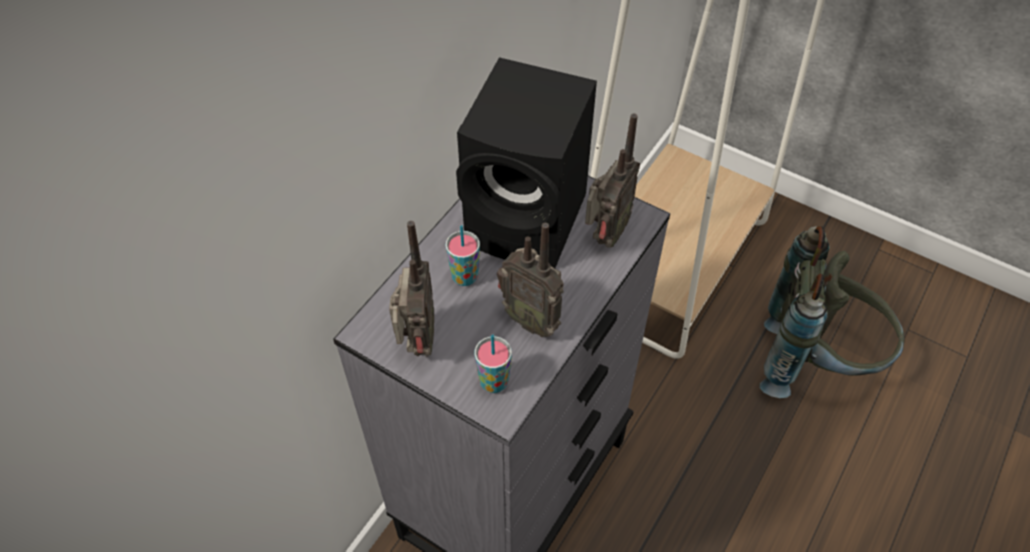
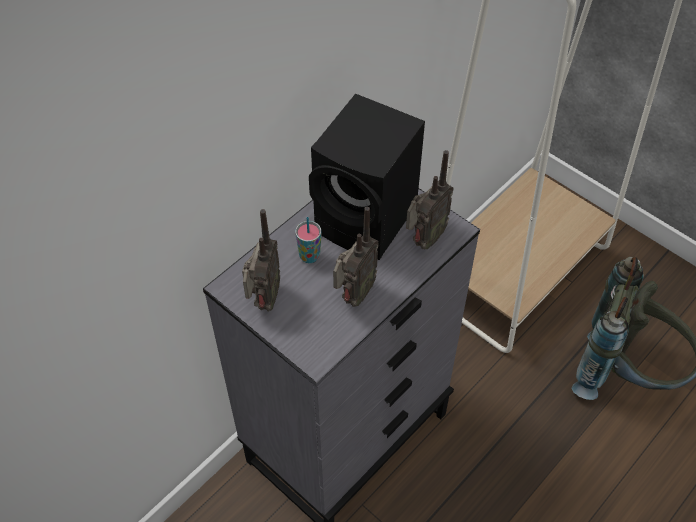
camera: 10 degrees right, 0 degrees up
(494, 382) = (314, 338): cup -> none
(532, 319) = (353, 295): radio -> radio turned 105 degrees counterclockwise

